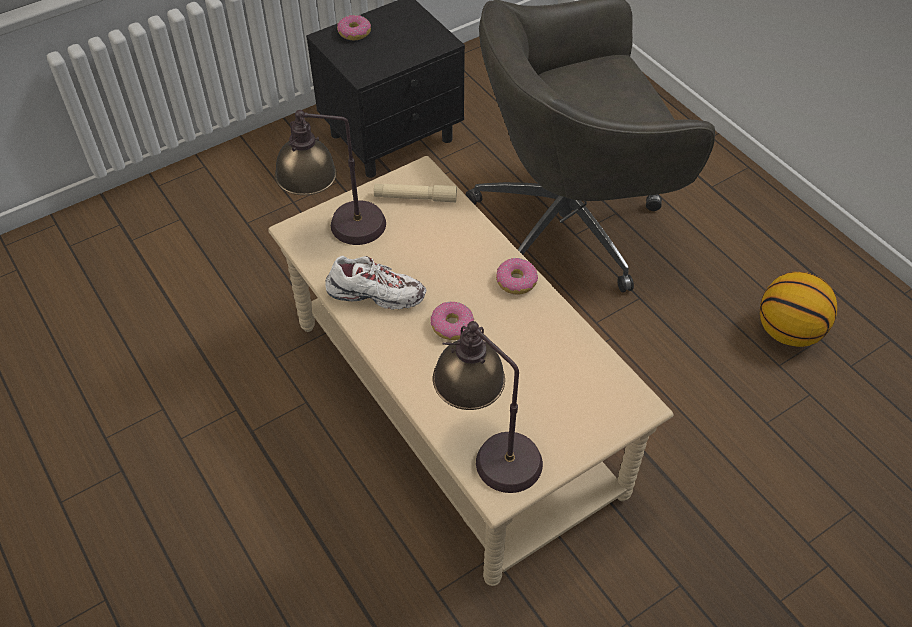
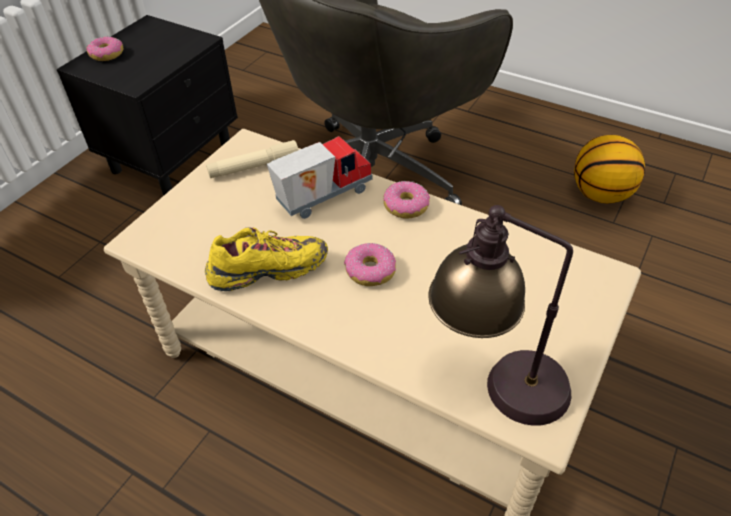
camera: 25 degrees left, 5 degrees down
(337, 230) = (186, 223): table lamp -> none
(376, 295) = (268, 271): white shoe -> yellow shoe
(454, 246) = (322, 196): none -> toy truck

